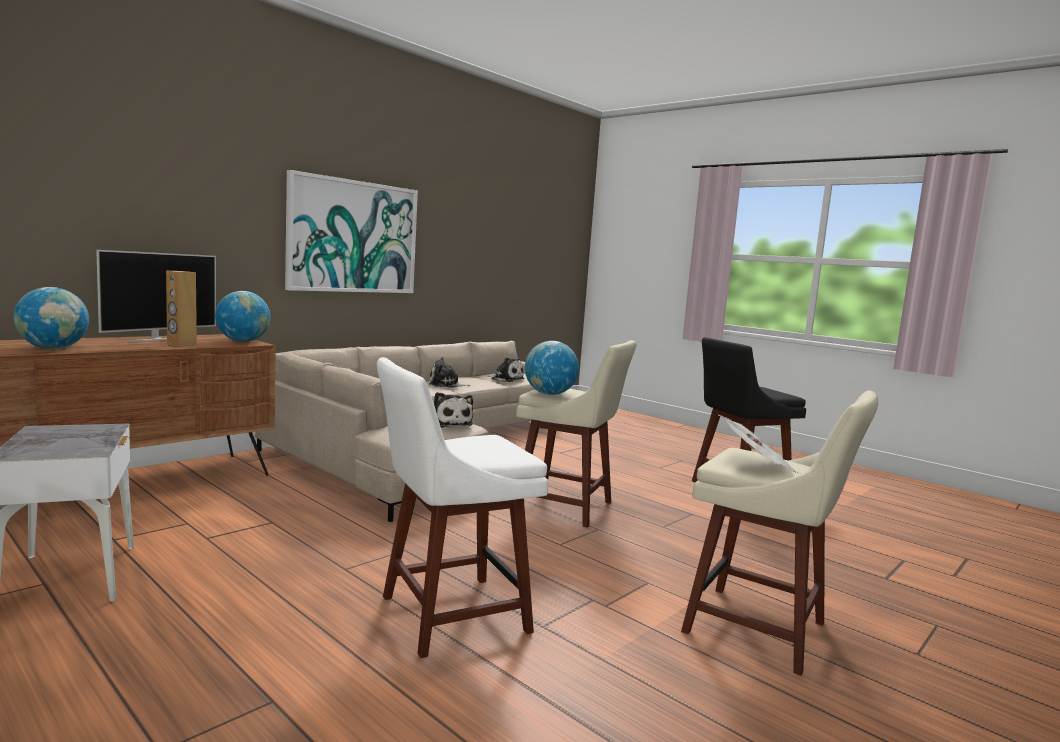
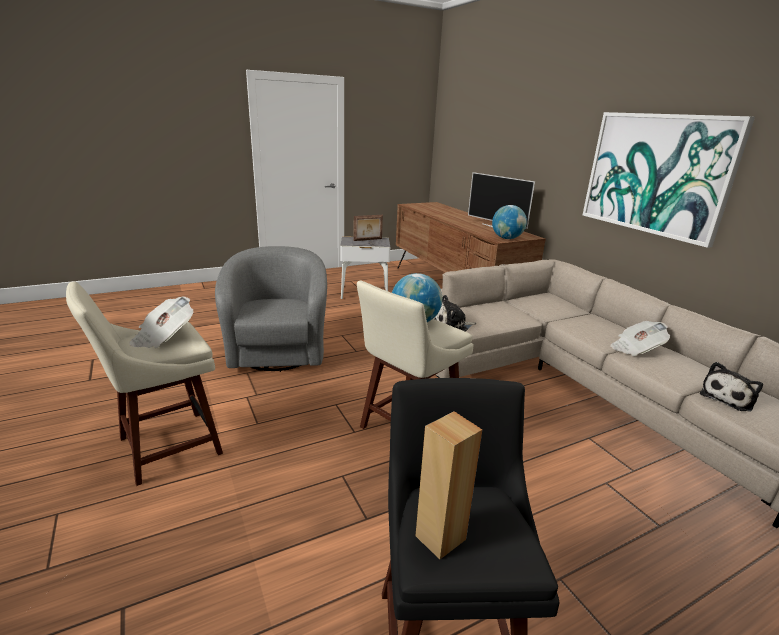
camera: 110 degrees right, 15 degrees up
(50, 438) = (368, 240): none -> picture frame
(53, 348) = (447, 217): globe -> none
(181, 344) = (479, 229): brown speaker -> brown speaker (440, 537)
(446, 385) = (635, 349): plush toy -> newspaper
(447, 615) = (278, 352): white stool -> grey armchair

